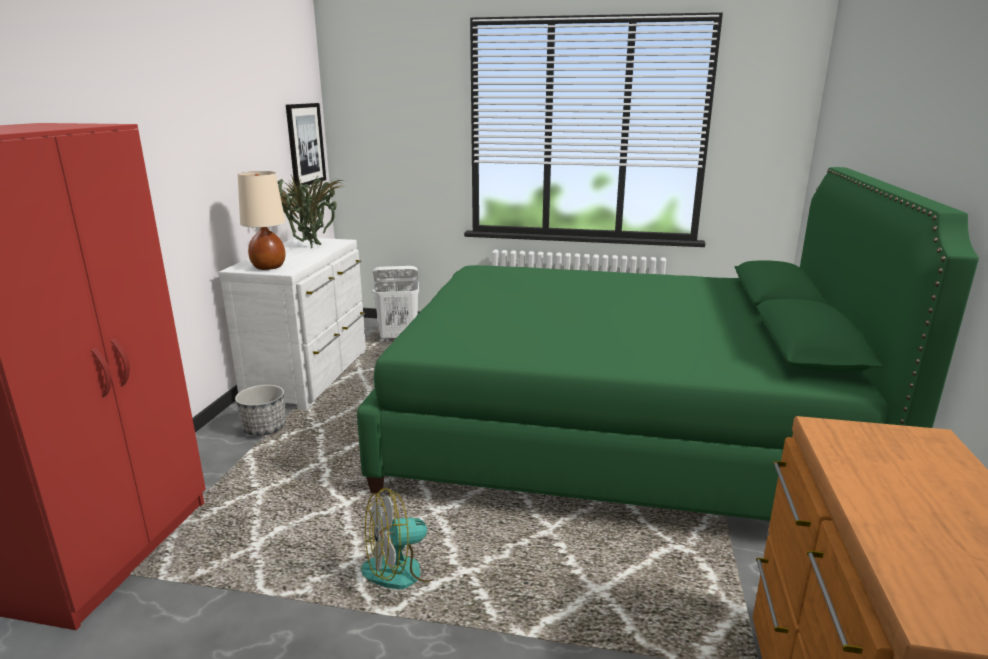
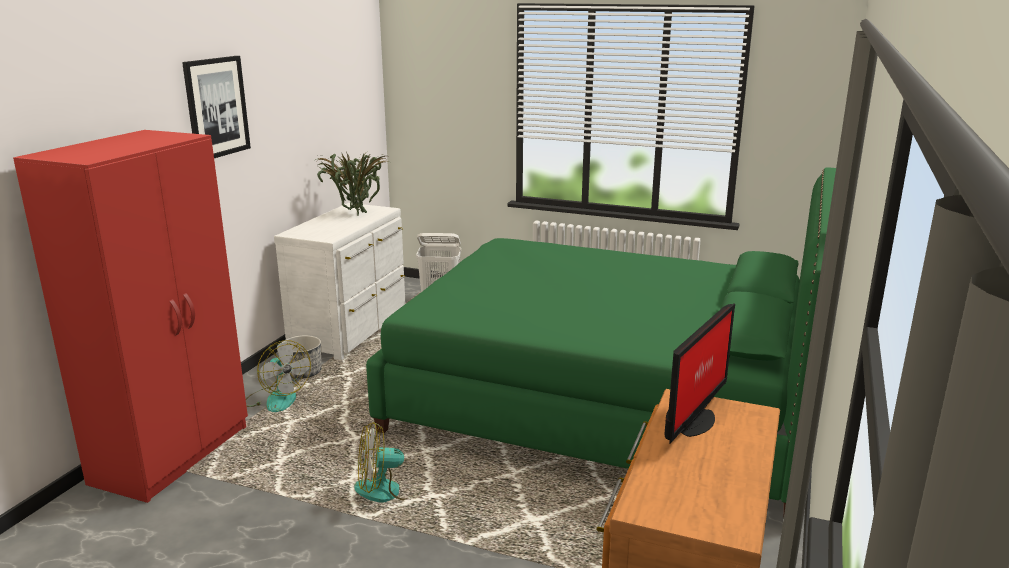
camera: 10 degrees right, 0 degrees up
(237, 462) = (276, 399): none -> fan
(269, 267) = (316, 234): beige table lamp -> none
(305, 144) = (363, 117): picture -> picture (216, 107)
(871, 459) = (692, 422): none -> monitor

